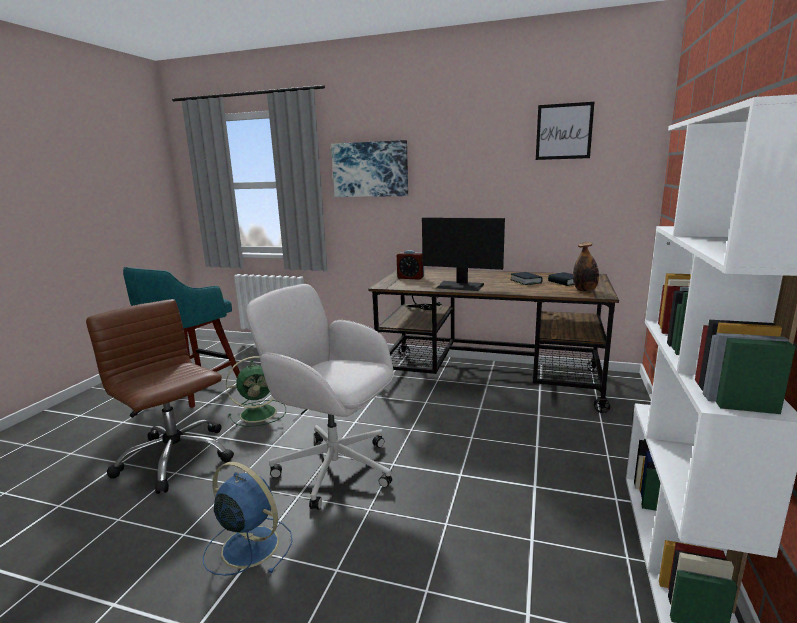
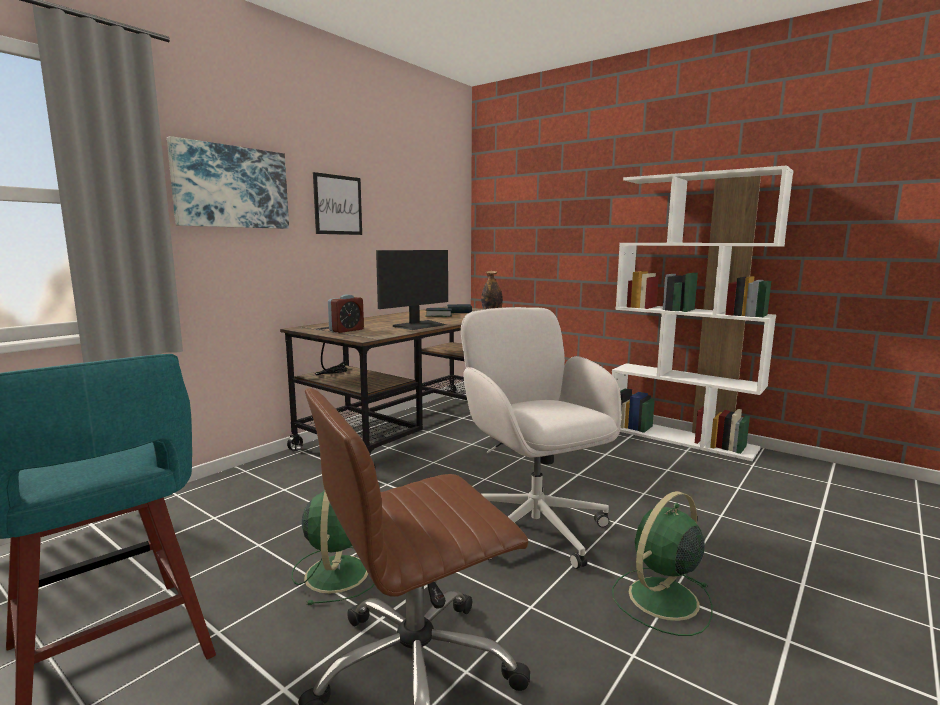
camera: 70 degrees left, 5 degrees down
(248, 545) = (661, 599): blue fan -> green fan
(335, 468) = (535, 529): white office chair -> white office chair turned 105 degrees clockwise
(564, 131) = (417, 174): picture -> picture (338, 205)

